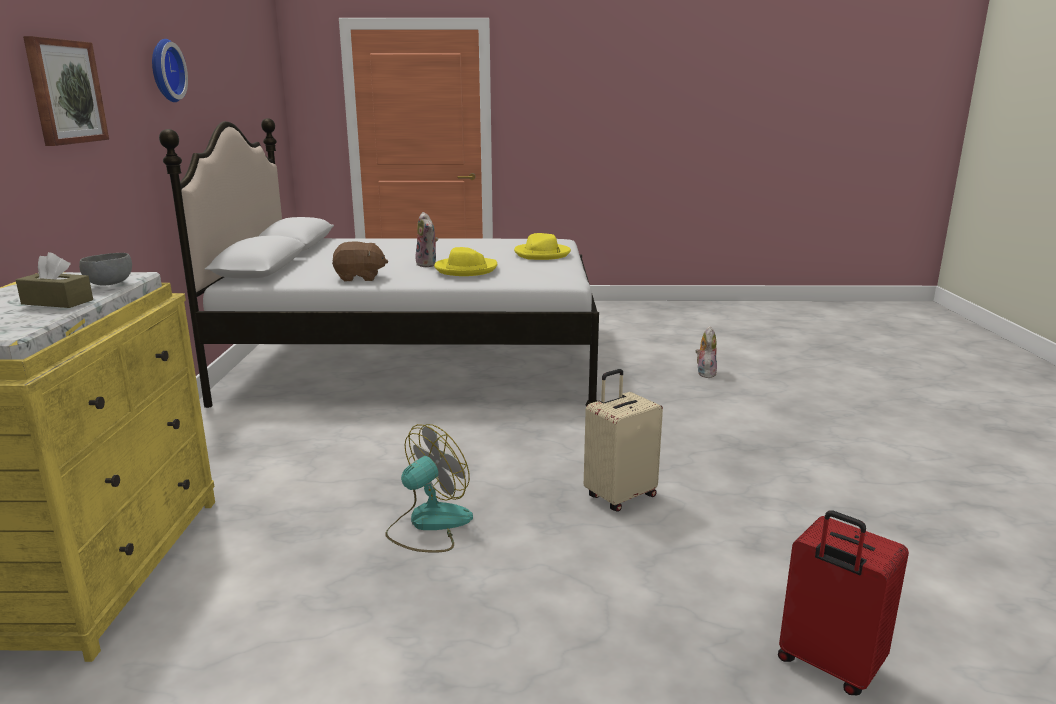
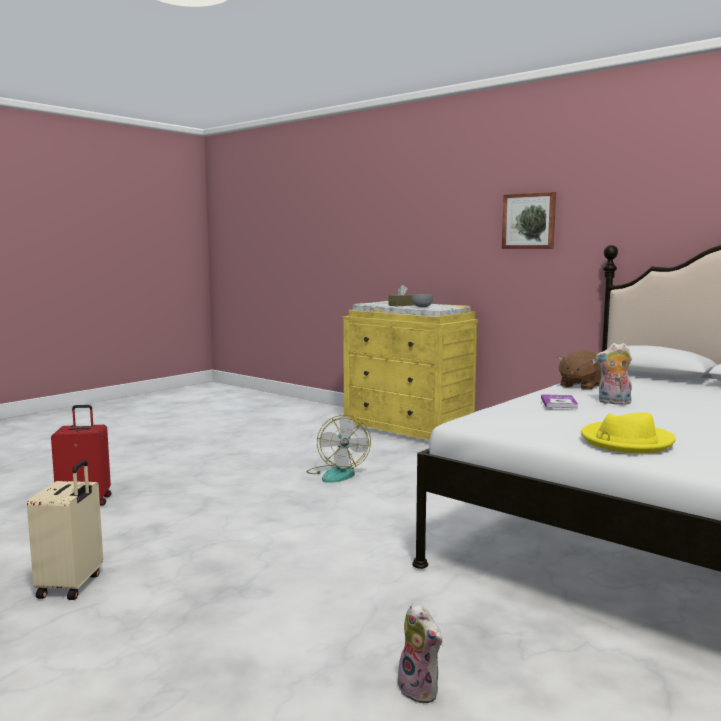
camera: 130 degrees right, 10 degrees down
(164, 70) = (659, 201): wall clock -> none
(466, 269) = (559, 403): yellow hat -> book
(619, 496) = (270, 518): beige suitcase -> beige suitcase (72, 586)

